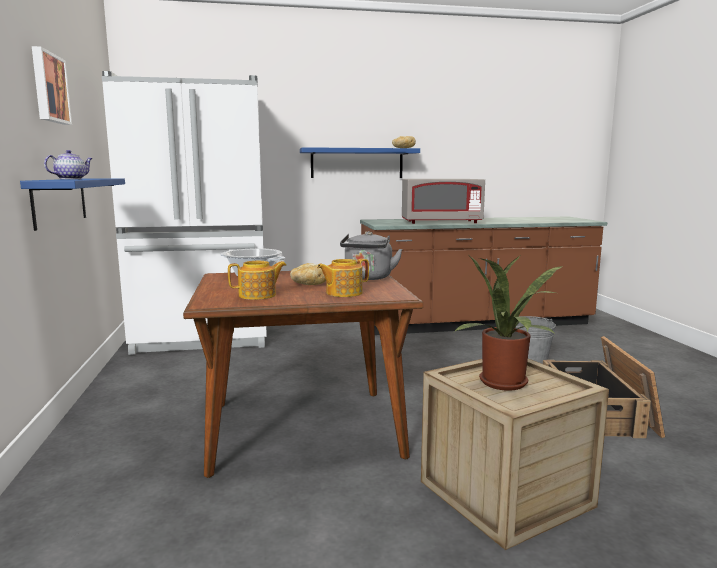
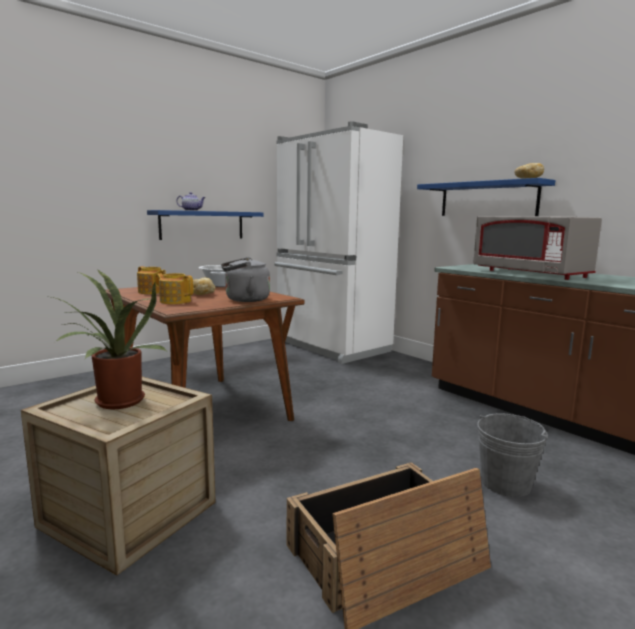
camera: 60 degrees right, 0 degrees up
(48, 88) = (201, 154): picture -> none

